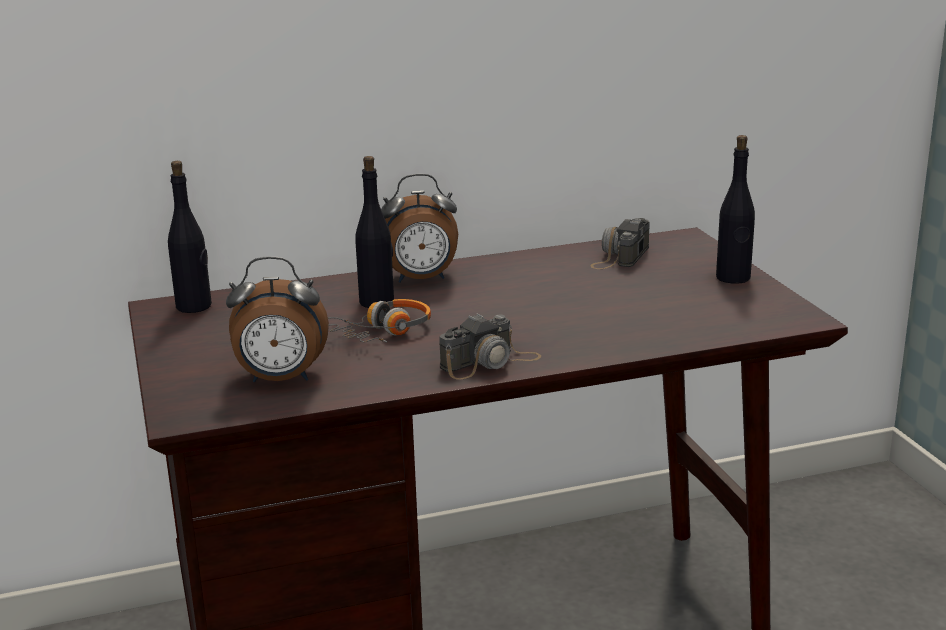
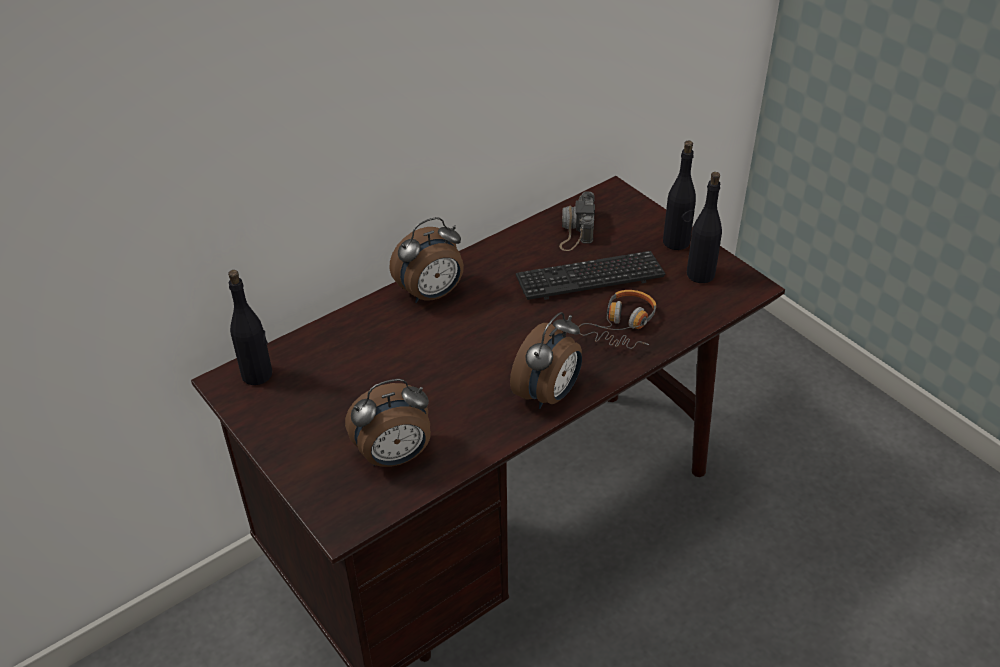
camera: 20 degrees left, 20 degrees up
(377, 302) = (413, 334): black bottle -> black bottle (700, 274)
(382, 332) = (441, 375): headphones -> headphones (622, 326)
(490, 362) = (548, 394): camera -> alarm clock
(608, 290) = (590, 278): none -> keyboard

